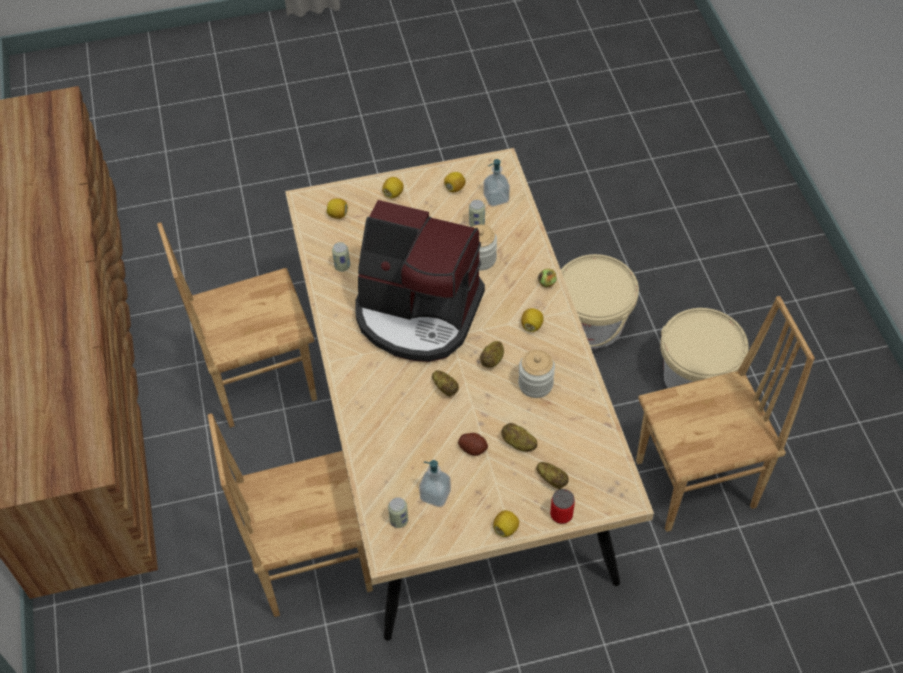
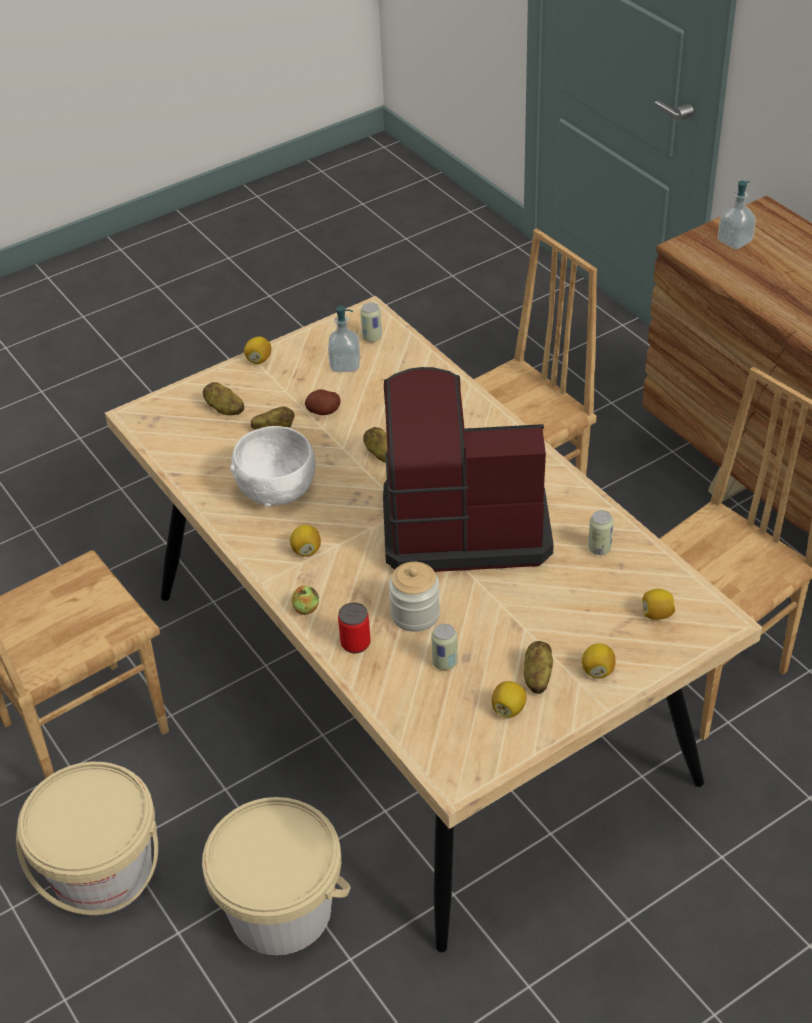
camera: 160 degrees right, 10 degrees down
(492, 360) = (340, 499): potato -> potato (537, 676)
(496, 198) = (435, 712): soap dispenser -> soap dispenser (734, 241)
(535, 384) = (276, 489): jar -> white bowl
(561, 514) = (204, 384): can -> can (355, 643)

